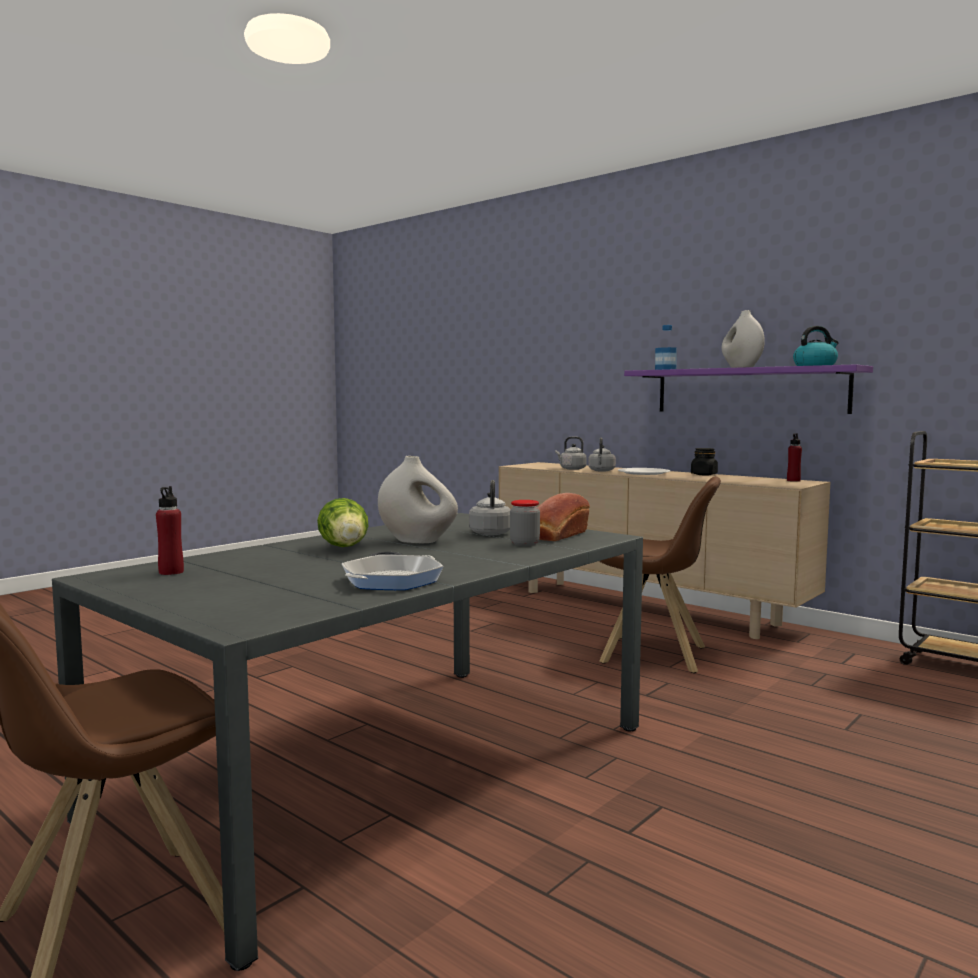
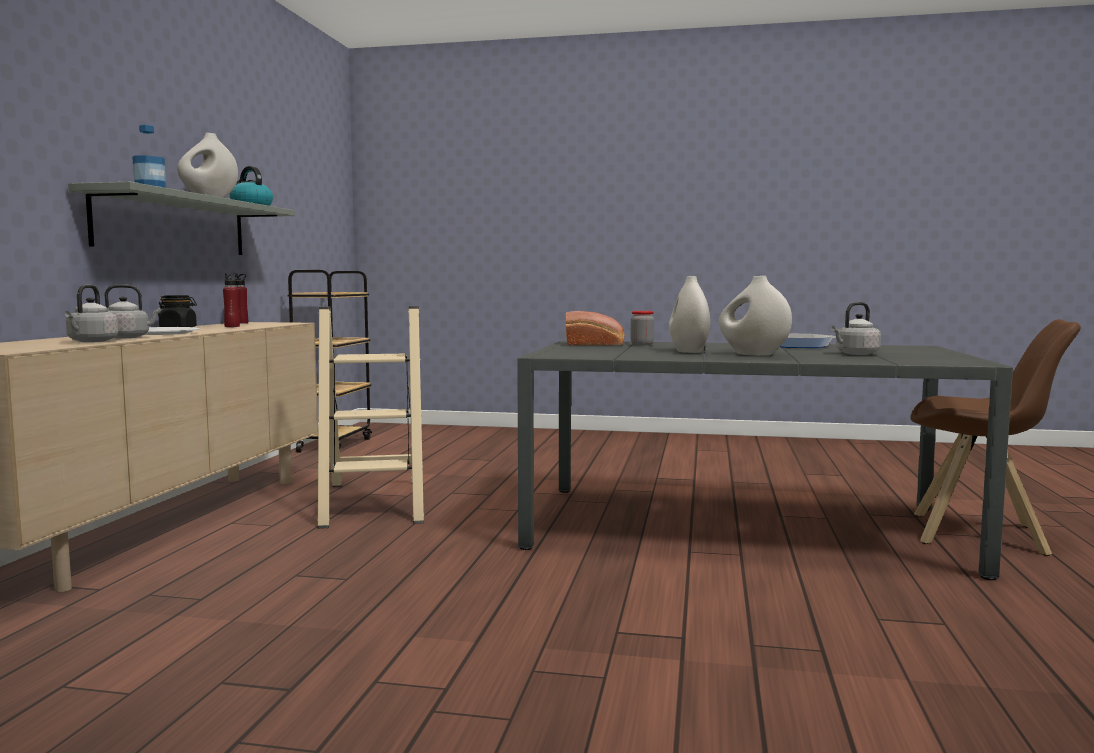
camera: 120 degrees left, 0 degrees up
(171, 572) = (916, 359): red bottle -> red bottle (232, 326)
(345, 548) = (753, 354): lettuce -> white vase
(490, 533) = (617, 348): grey kettle -> grey kettle (855, 354)
(655, 654) = (374, 502): brown chair -> beige step ladder
(749, 391) = (174, 225): purple shelf -> grey shelf

